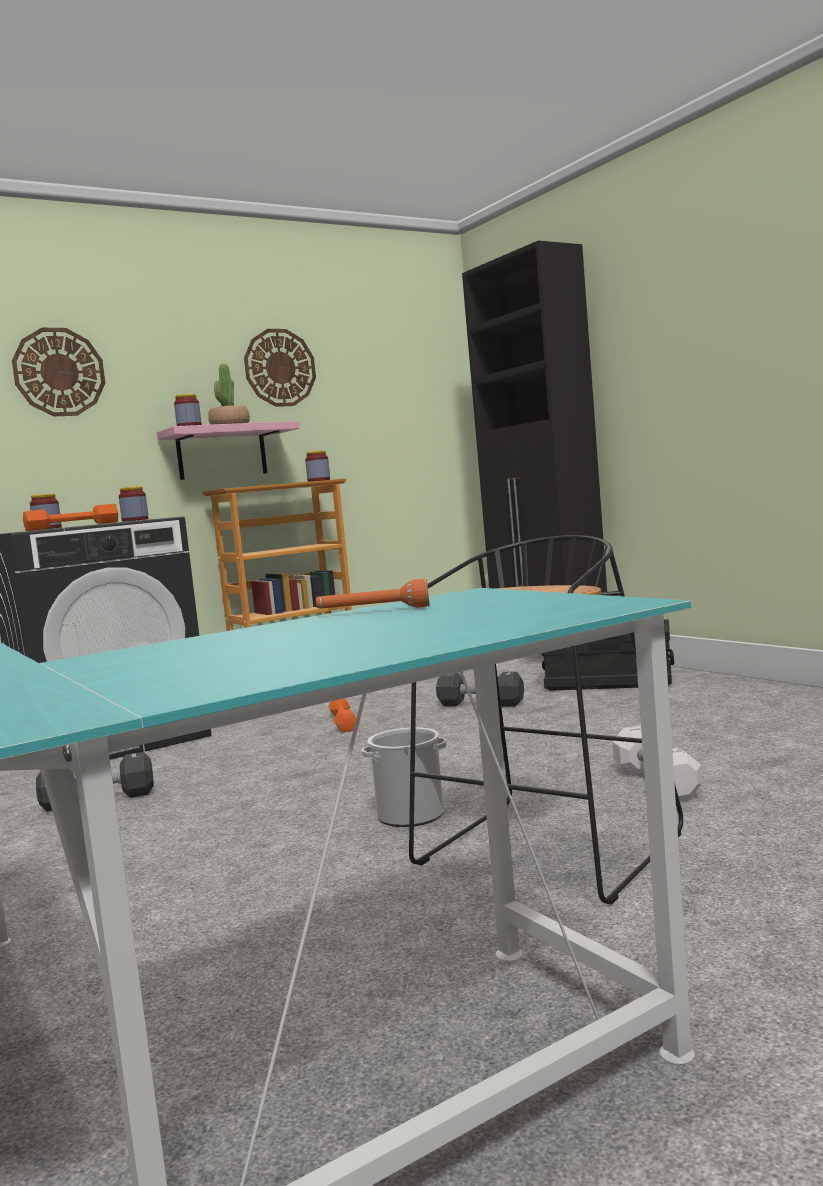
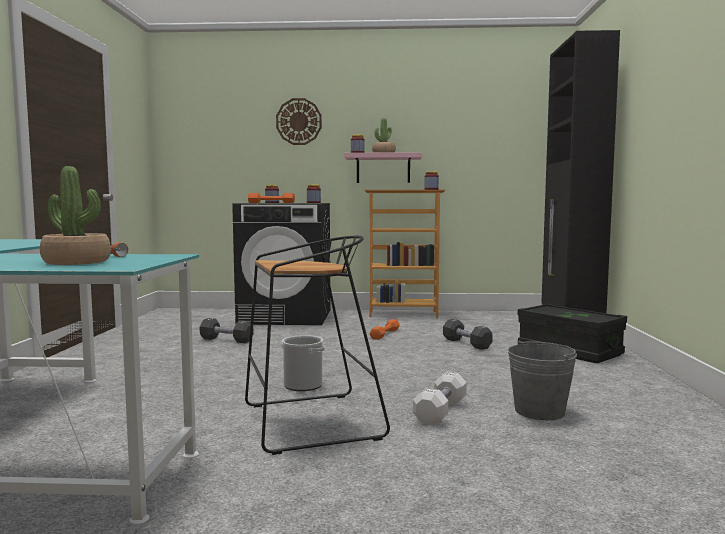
camera: 35 degrees right, 0 degrees up
(280, 368) = (426, 119): wall clock -> none
(464, 618) = (77, 262): none -> potted plant
(743, 748) = (539, 411): none -> grey bucket

